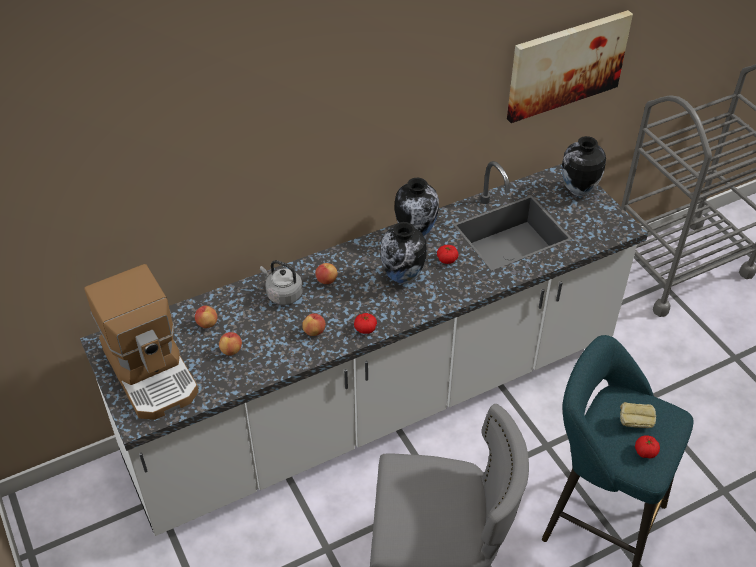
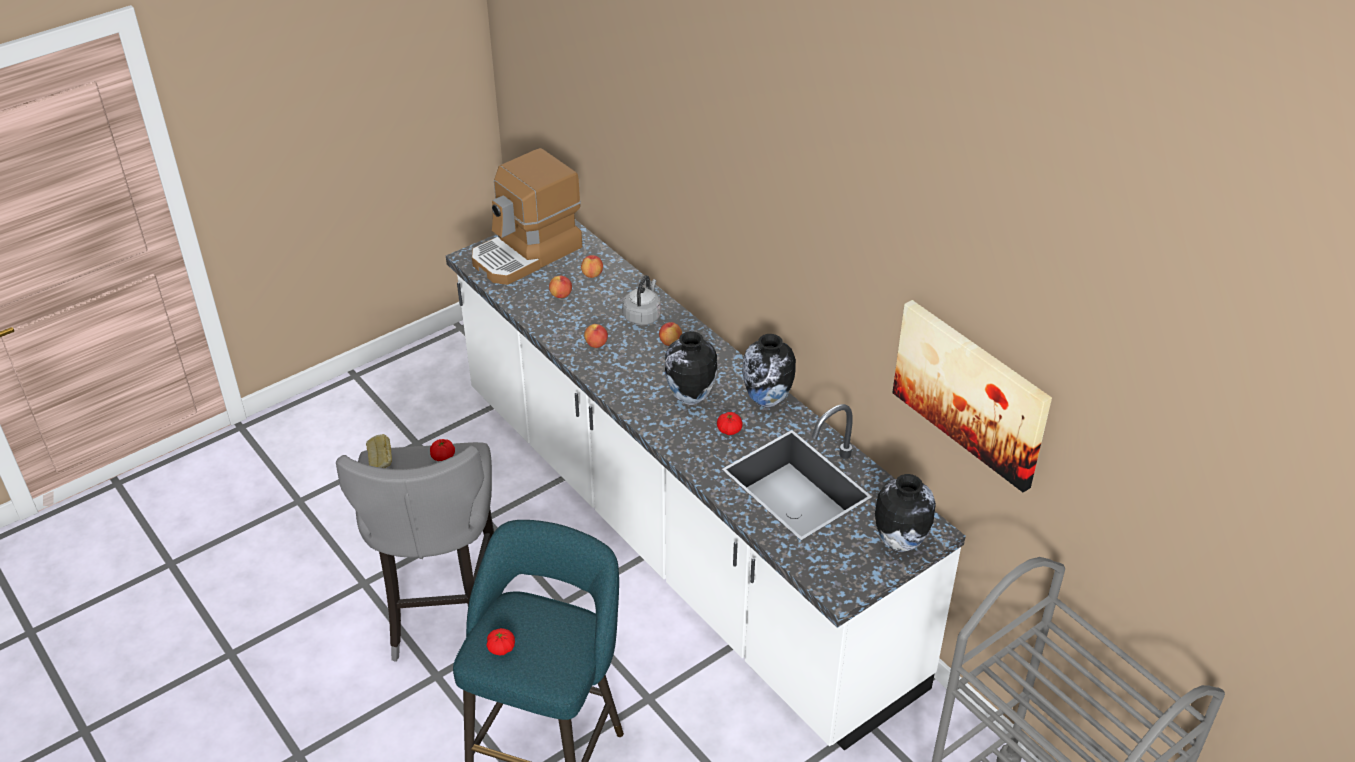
camera: 80 degrees right, 5 degrees down
(365, 328) = (607, 379): tomato -> tomato (443, 456)
(634, 423) = (542, 637): bread -> bread (381, 464)

